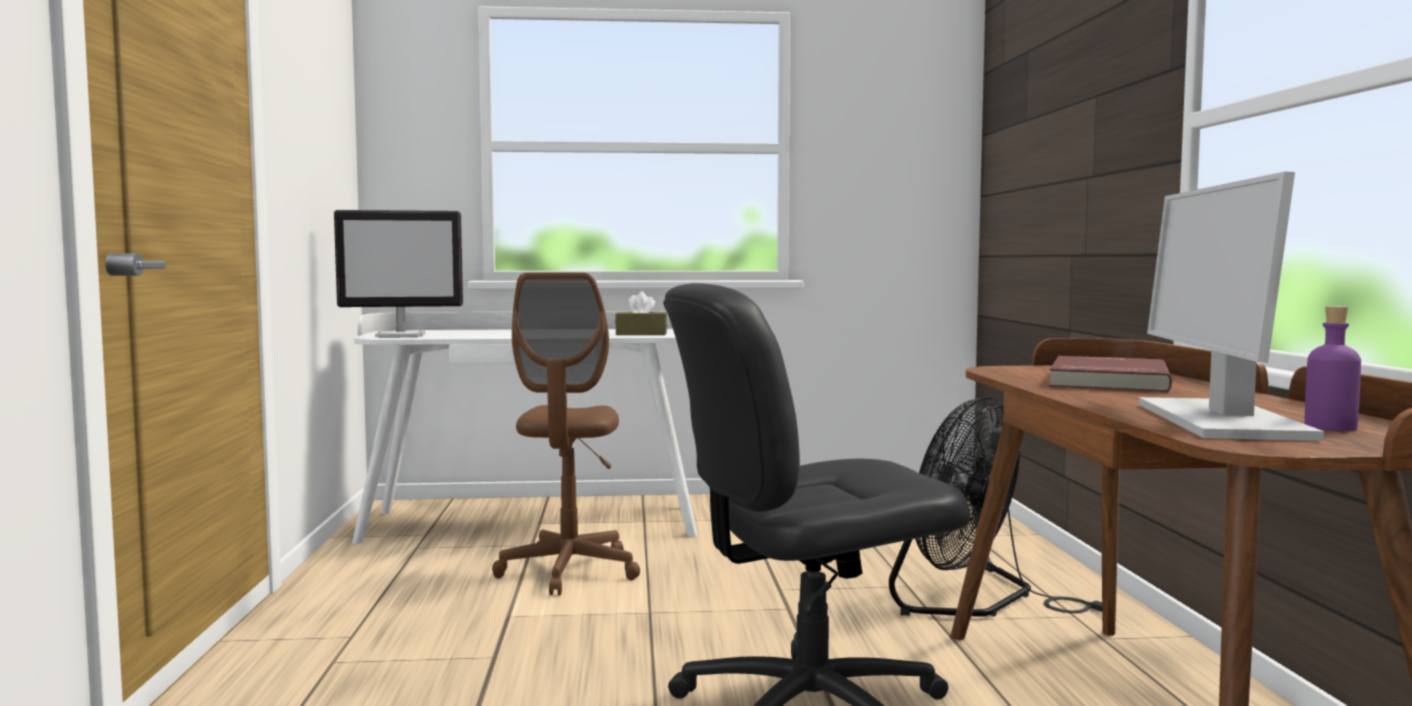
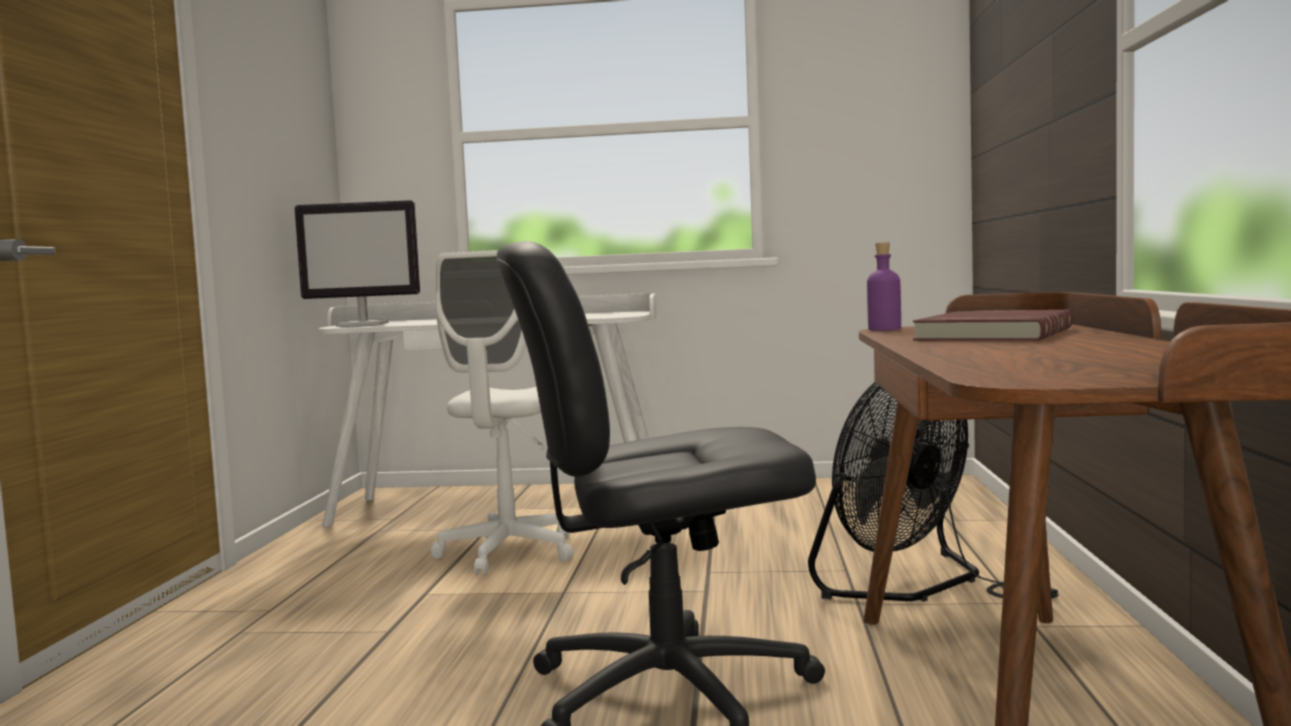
camera: 10 degrees right, 0 degrees up
(569, 572) = (508, 553): brown office chair -> white office chair
(641, 334) = (595, 316): brown tissue box -> none
(1218, 420) = (1034, 361): monitor -> none
(1330, 427) = (1156, 363): purple bottle -> purple bottle (884, 329)

